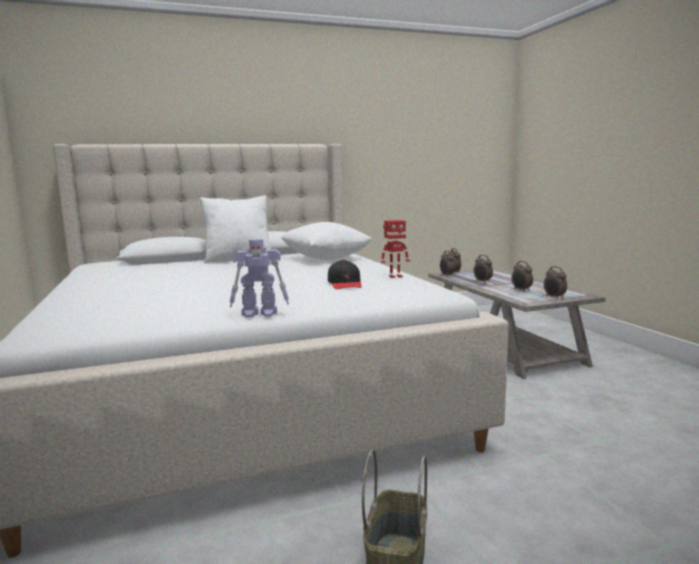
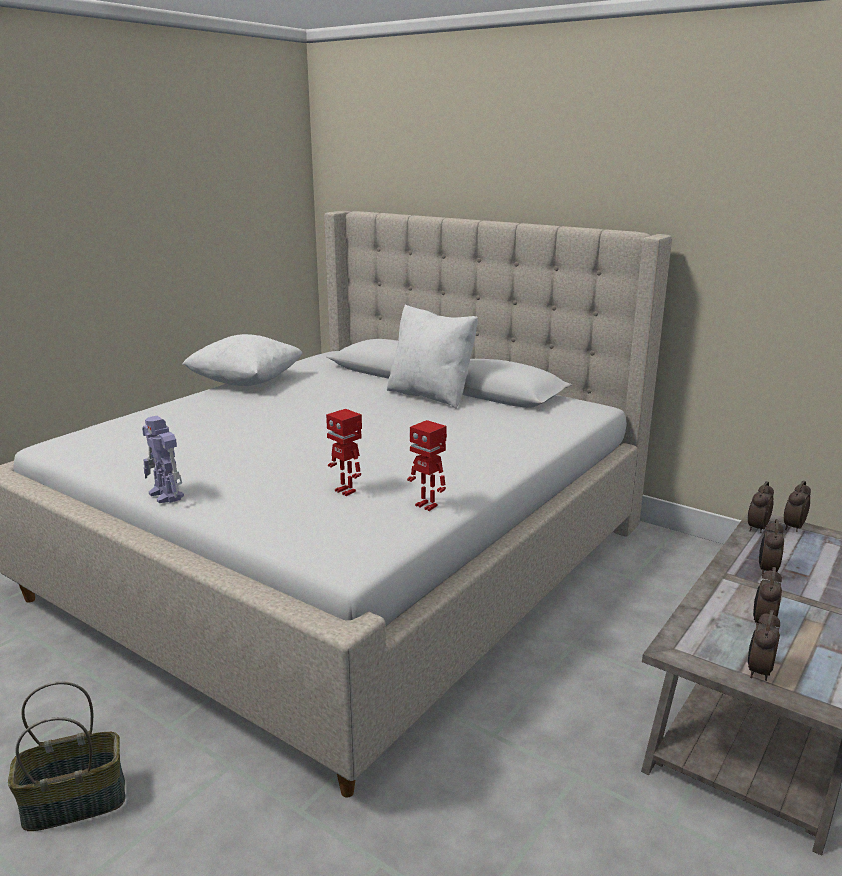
camera: 55 degrees right, 10 degrees up
(325, 259) = (497, 433): white pillow -> white pillow (246, 382)
(345, 284) = (346, 491): black cap -> toy robot

